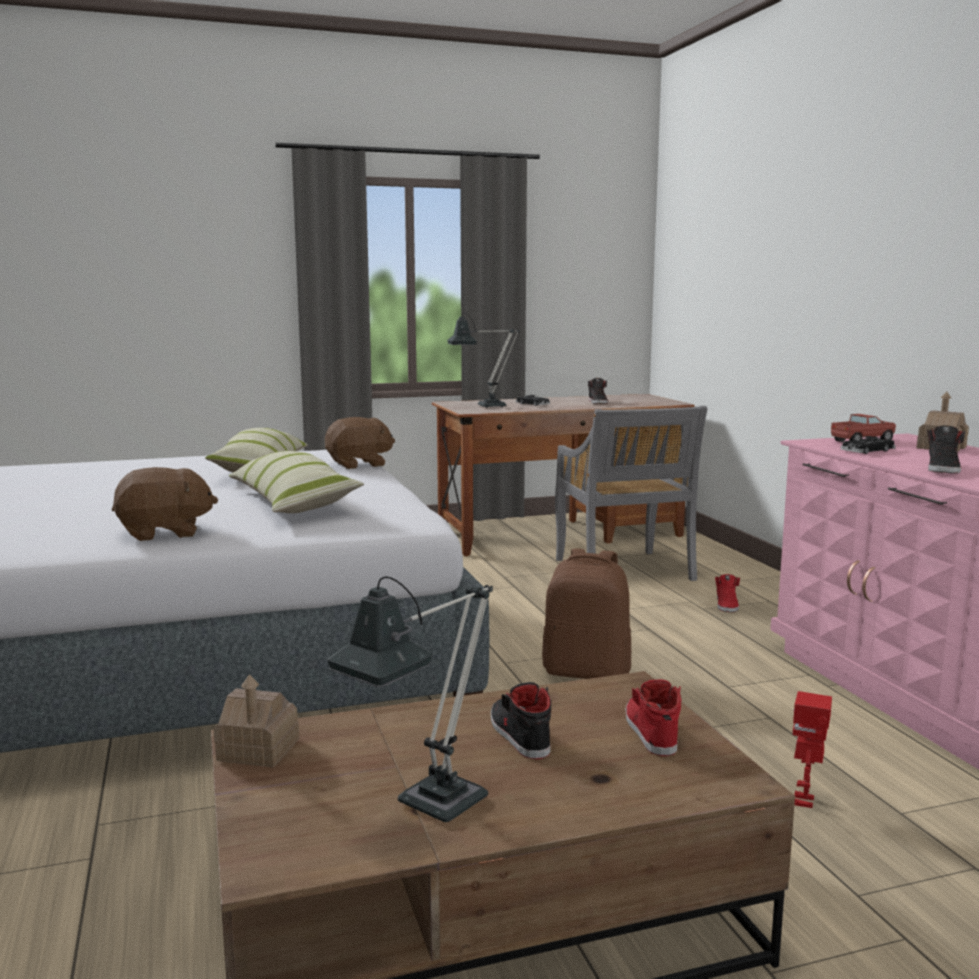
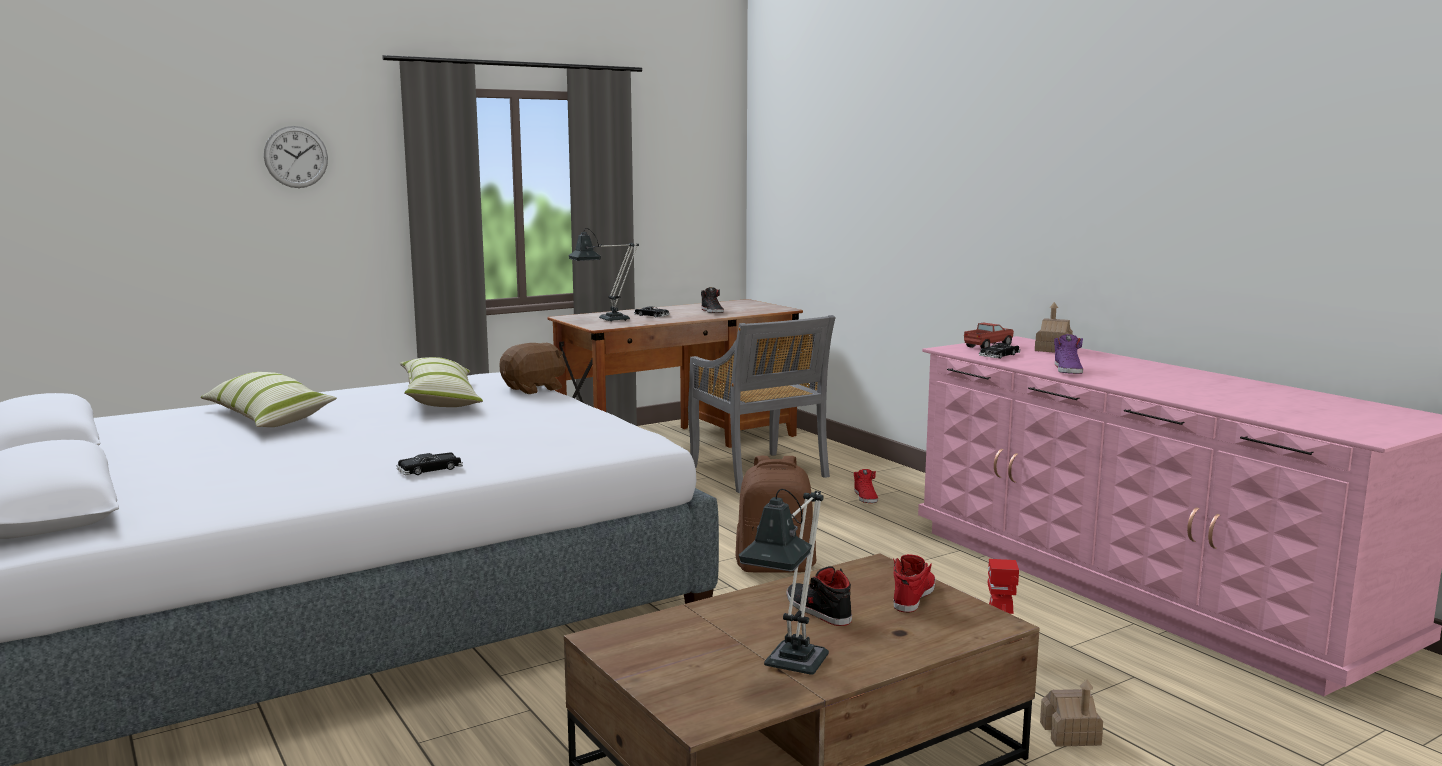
camera: 15 degrees left, 0 degrees up
(165, 533) = (430, 469): brown plush toy -> black toy car
(195, 241) = (296, 157): none -> wall clock
(258, 750) = (620, 645): toy house -> toy house (1070, 734)
(292, 501) = (517, 430): pillow -> pillow (267, 417)
(650, 730) = (913, 596): red shoe -> red shoe turned 45 degrees clockwise
(943, 469) = (1068, 370): black shoe -> purple shoe

